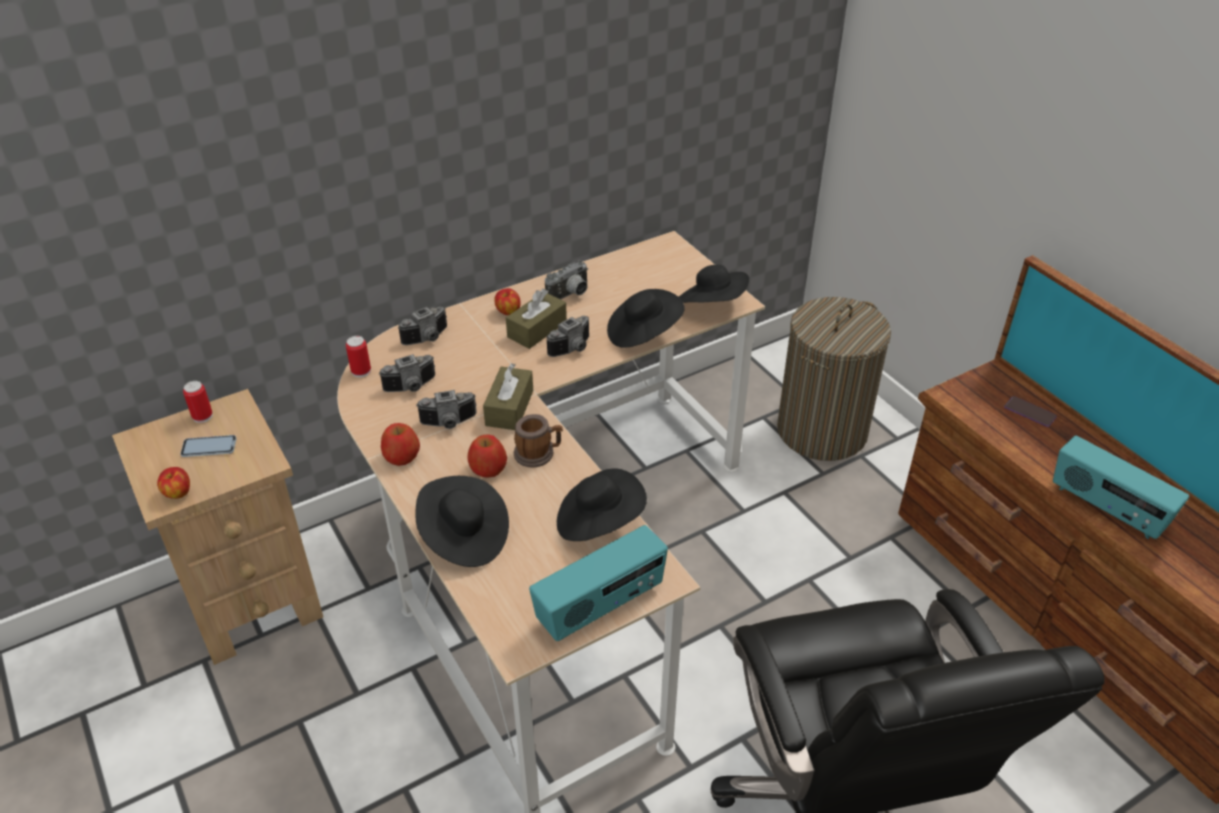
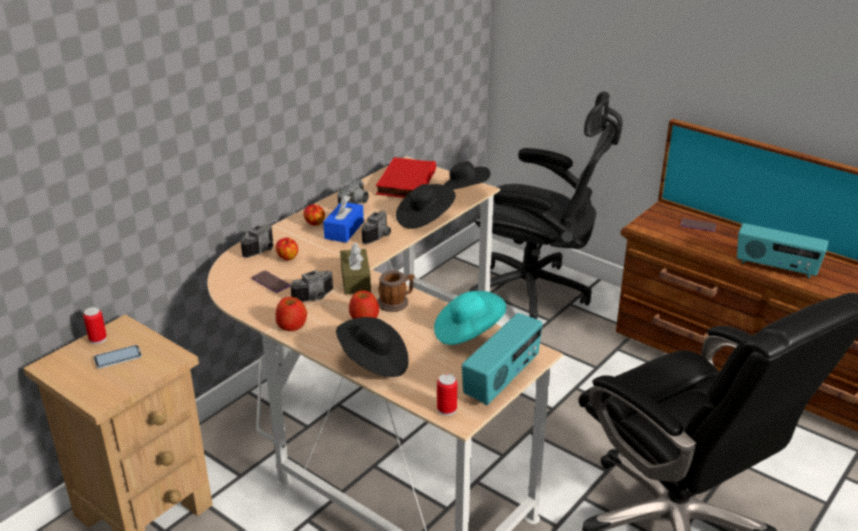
camera: 20 degrees left, 10 degrees down
(177, 493) = (111, 393): apple -> apple (287, 258)
(361, 371) = (222, 280): can -> can (446, 409)
(412, 387) = (270, 282): camera -> phone
(537, 329) = (344, 230): brown tissue box -> blue tissue box
(599, 521) = (467, 332): black hat -> turquoise hat
(650, 271) = (405, 182): none -> red book
(822, 431) = (534, 294): laundry basket -> office chair

